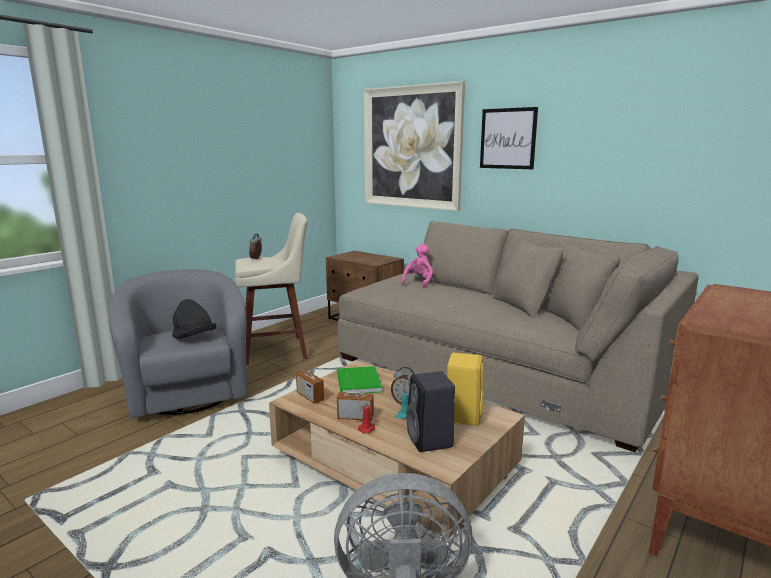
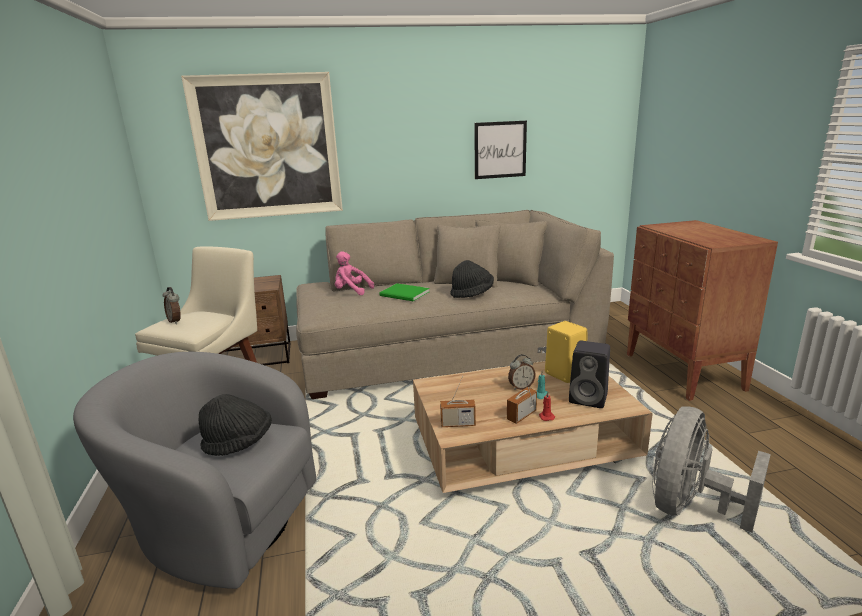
camera: 50 degrees left, 5 degrees up
(357, 383) = (459, 394): green book -> green book (405, 294)
(418, 282) = (351, 291): pink plush toy -> pink plush toy turned 45 degrees counterclockwise
(493, 313) = (472, 293): none -> black hat
(508, 138) = (385, 132): picture -> picture (500, 150)

